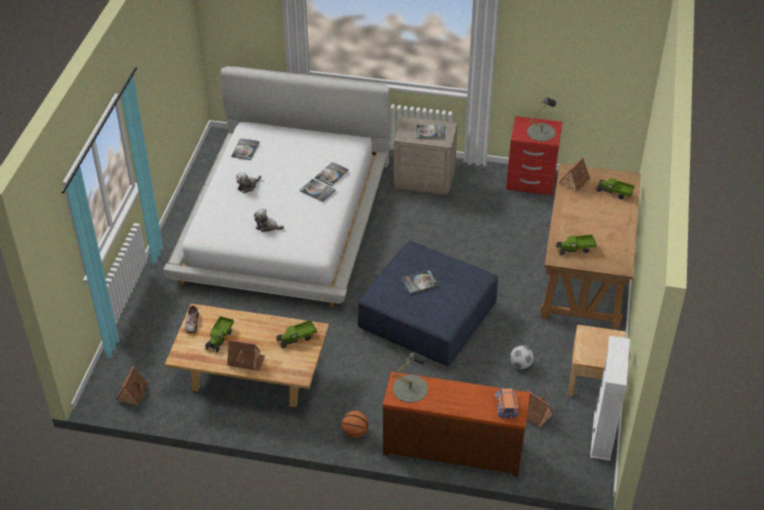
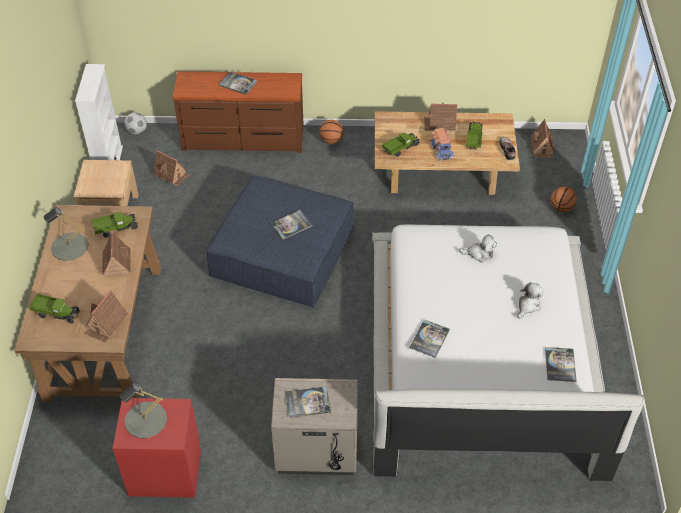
camera: 170 degrees right, 5 degrees up
(153, 325) = (561, 208): none -> basketball
(317, 191) = (439, 311): book -> book (238, 83)
(410, 388) = (280, 86): grey table lamp -> grey table lamp (69, 246)
(506, 406) = (194, 83): toy truck -> toy truck (442, 150)
(520, 365) = (183, 217): football -> football (137, 131)
(571, 222) = (117, 262): none -> toy house

